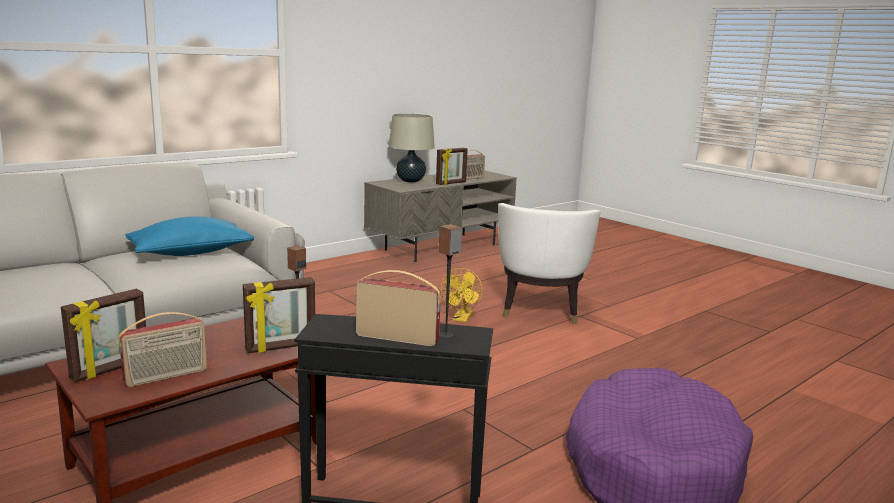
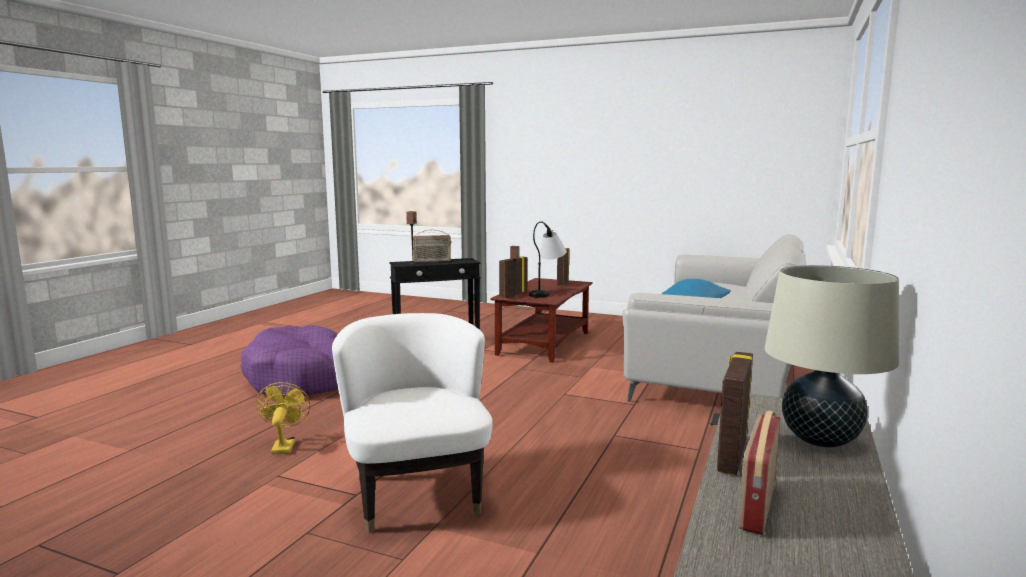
camera: 155 degrees right, 5 degrees down
(166, 376) = (536, 285): radio -> none
(216, 341) = (547, 293): none -> table lamp
(461, 319) = (502, 449): yellow fan -> yellow fan (284, 445)

